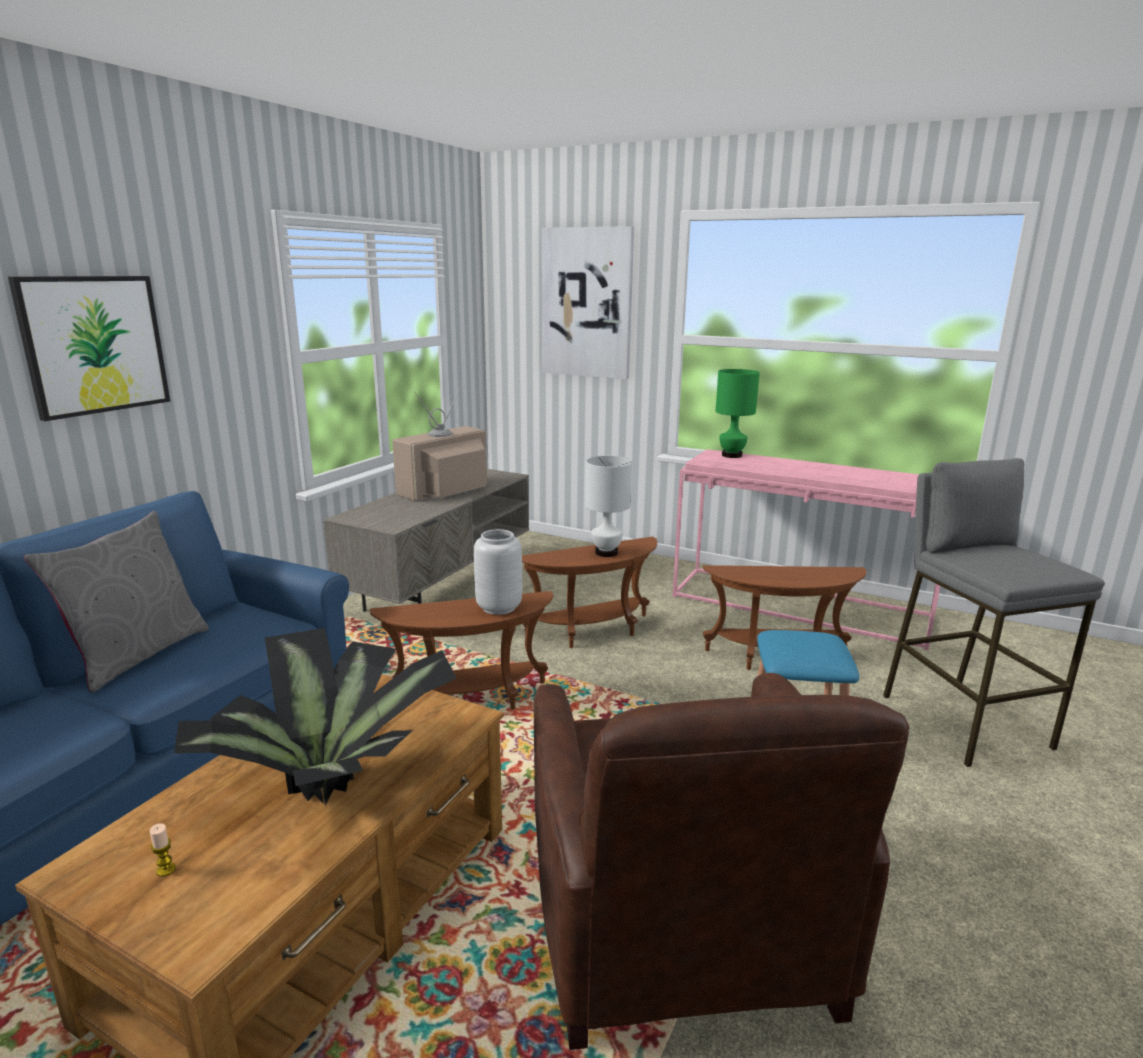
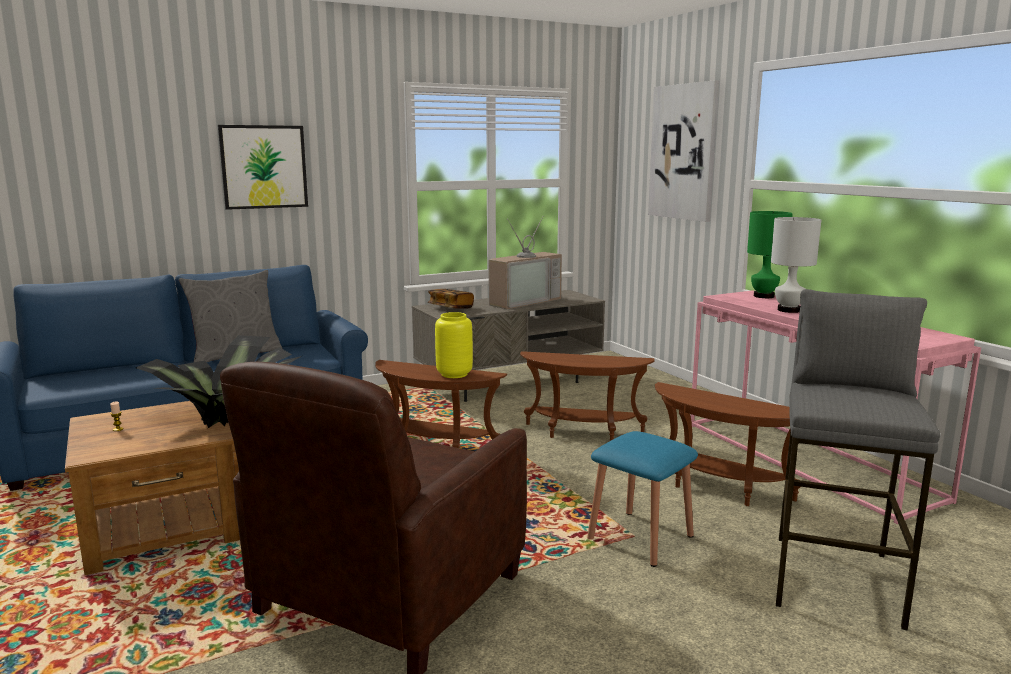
camera: 35 degrees right, 5 degrees down
(380, 514) = (450, 308): none -> book
(446, 490) = (522, 301): television -> television turned 150 degrees clockwise
(499, 608) = (454, 374): grey vase -> yellow vase
(605, 553) = (592, 361): white table lamp -> white table lamp (788, 310)

